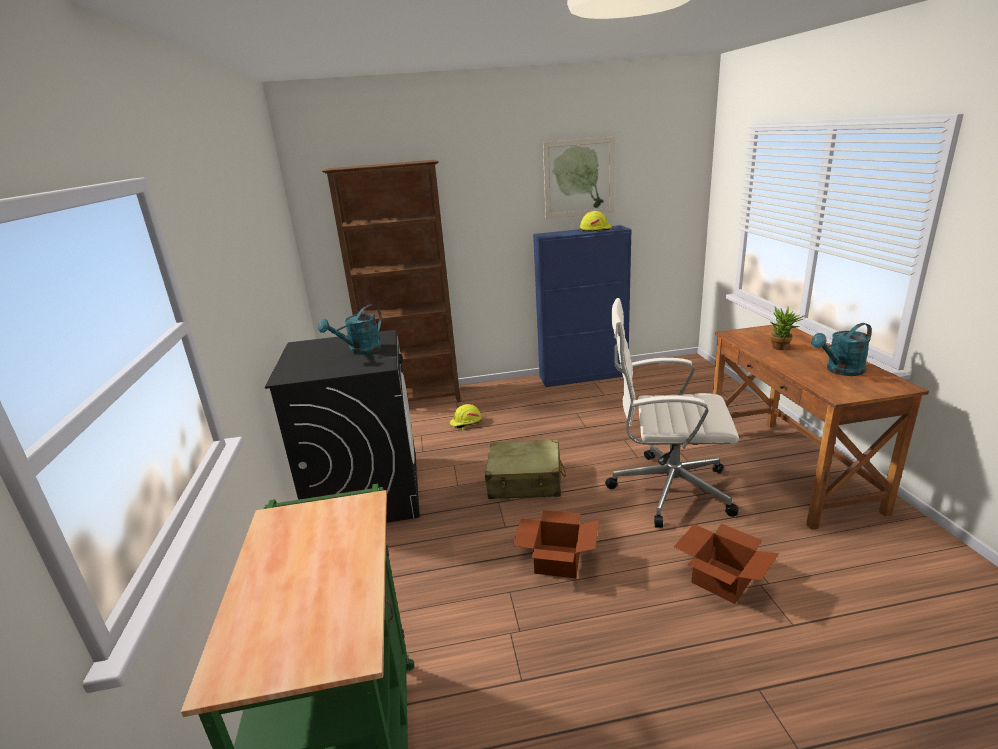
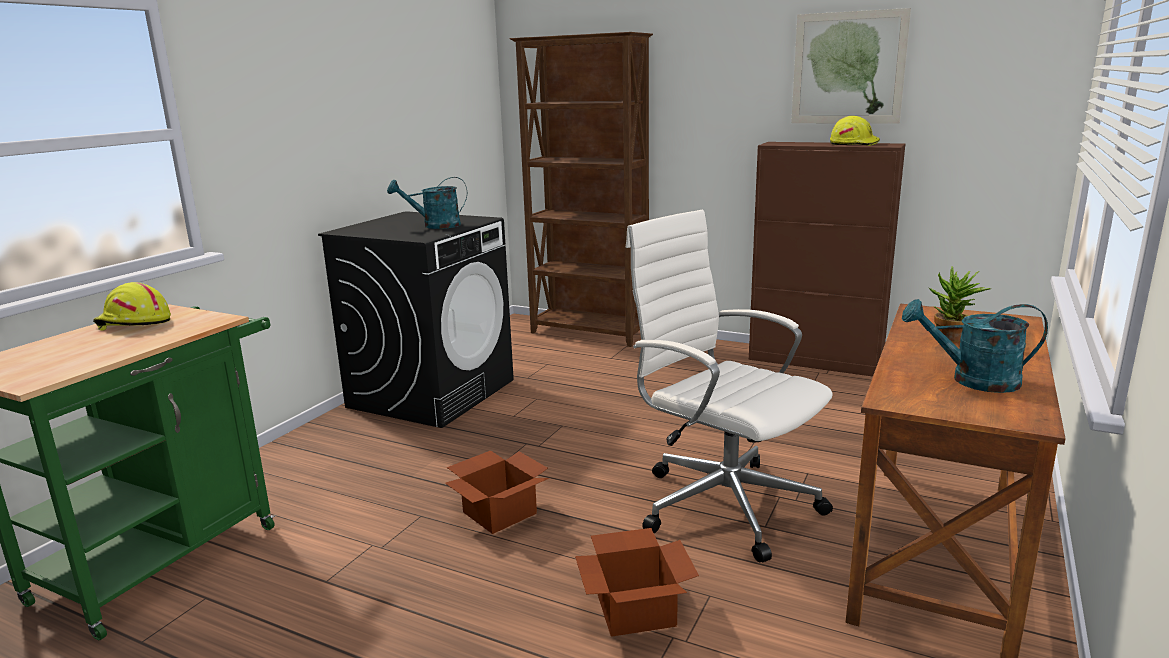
camera: 35 degrees right, 5 degrees down
(466, 423) = (605, 367): yellow hard hat -> yellow hard hat (133, 323)
(525, 481) = (580, 436): beige suitcase -> none
(583, 376) = (815, 361): blue cabinet -> brown cabinet

